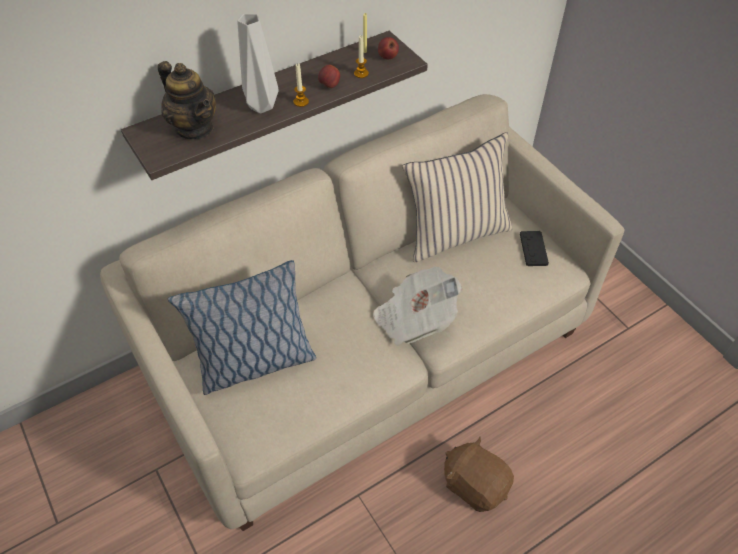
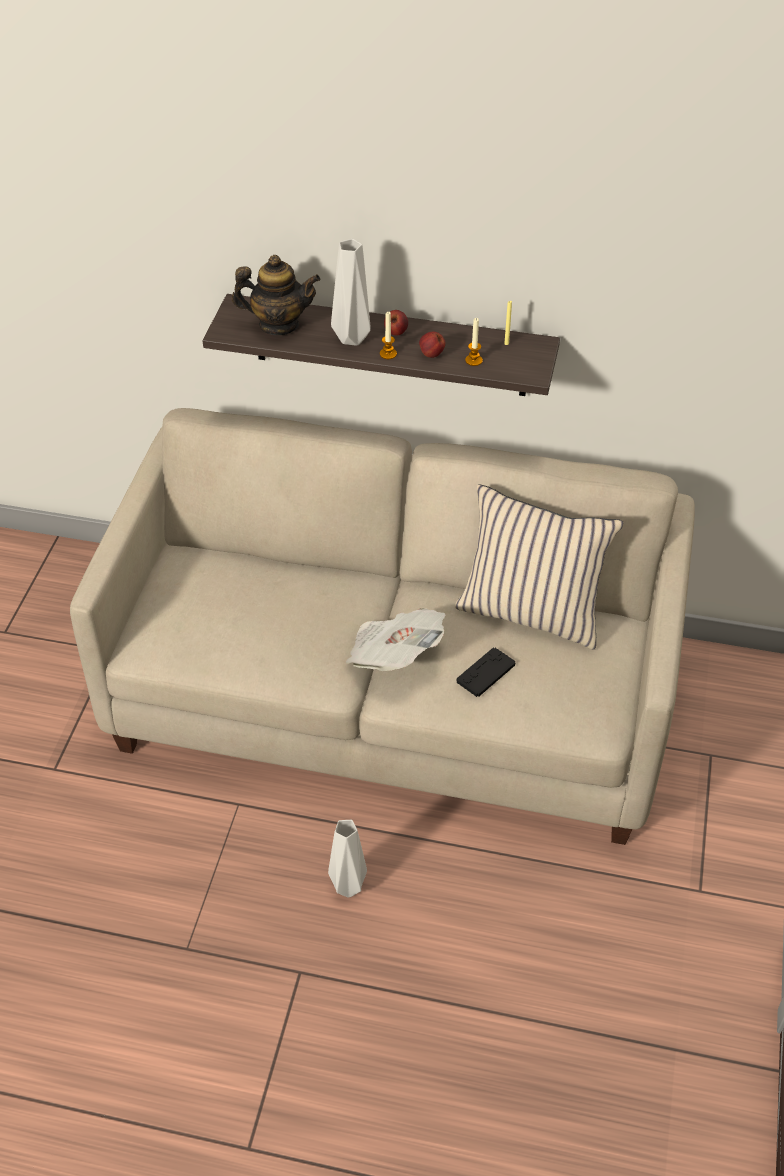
camera: 45 degrees right, 5 degrees down
(194, 127) = (278, 324): teapot -> teapot turned 90 degrees counterclockwise
(254, 363) = (217, 588): pillow -> none
(387, 57) = (519, 360): apple -> apple (396, 332)
(475, 484) = (348, 885): brown plush toy -> grey vase
(533, 249) = (590, 681): black game controller -> black game controller (485, 673)

